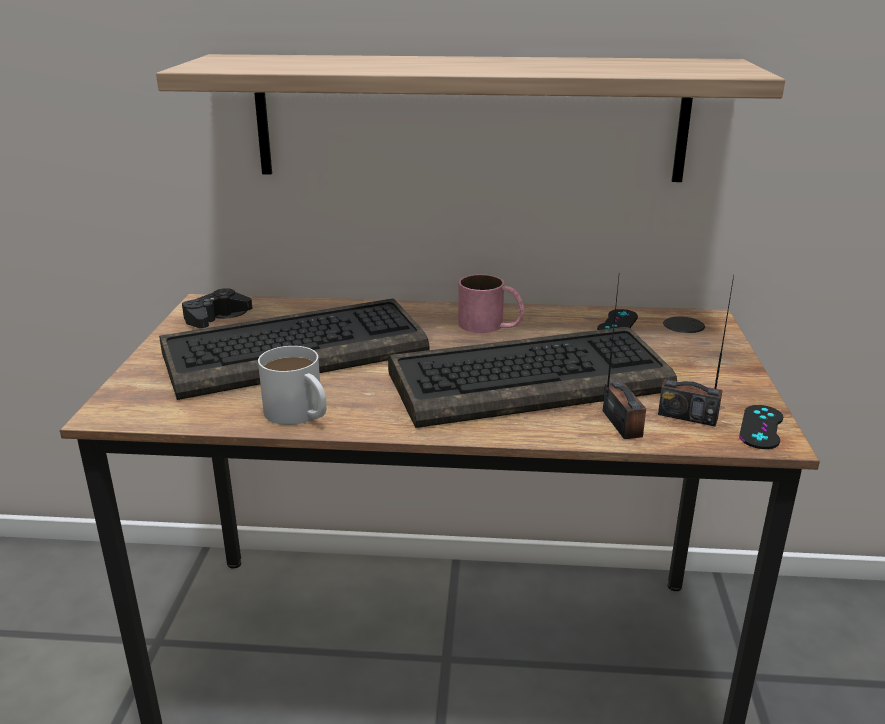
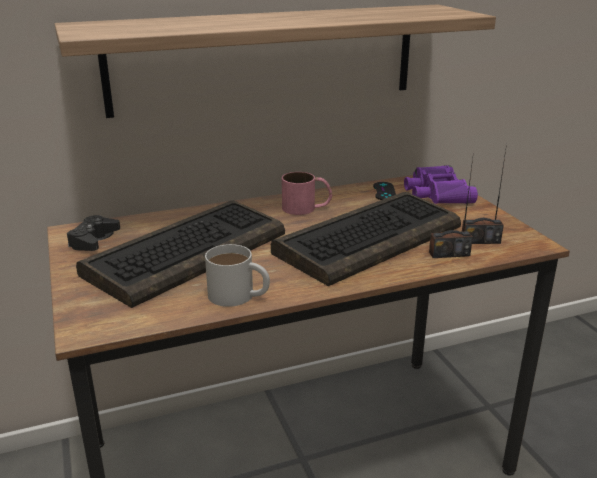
camera: 25 degrees left, 0 degrees up
(621, 423) = (449, 254): radio -> radio turned 120 degrees clockwise
(690, 338) = (436, 193): none -> purple binoculars
(761, 427) = (524, 238): black game controller -> none

